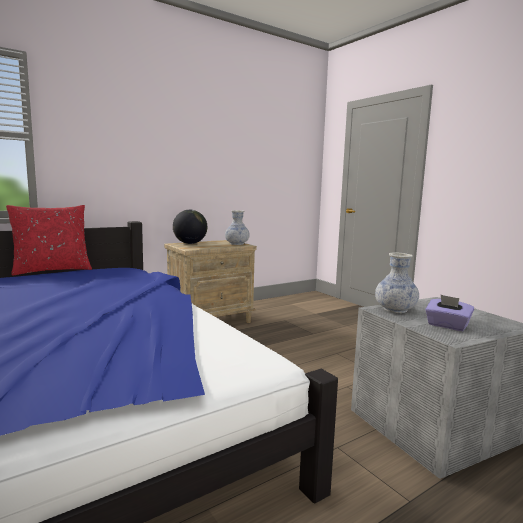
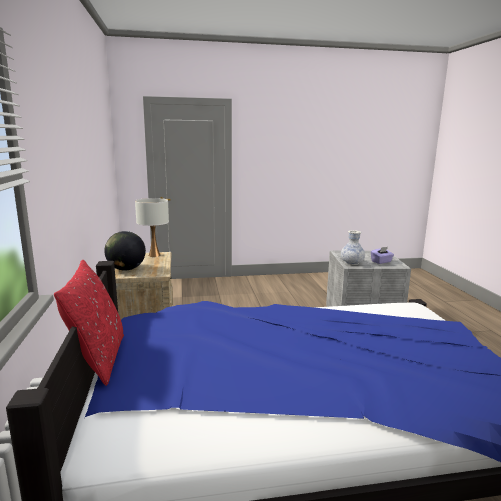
camera: 65 degrees left, 5 degrees up
(237, 244) = (154, 255): vase -> white table lamp

